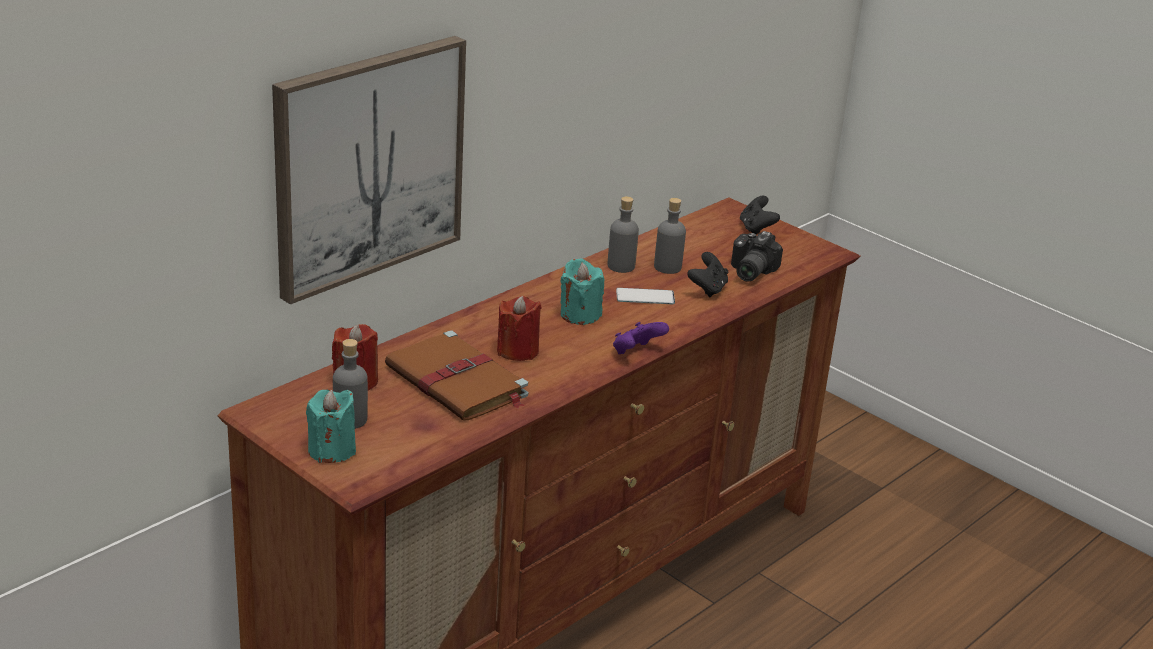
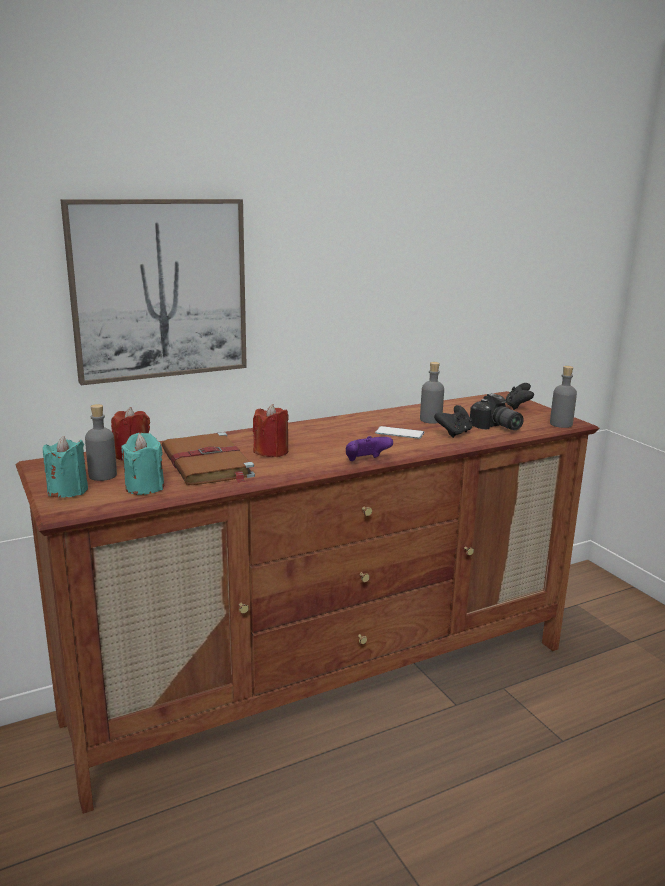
camera: 20 degrees right, 10 degrees down
(580, 315) = (339, 437): turquoise candle -> turquoise candle (144, 487)
(621, 266) = (394, 416): grey bottle -> grey bottle (561, 424)
(748, 271) = (496, 427): camera -> camera turned 75 degrees counterclockwise

